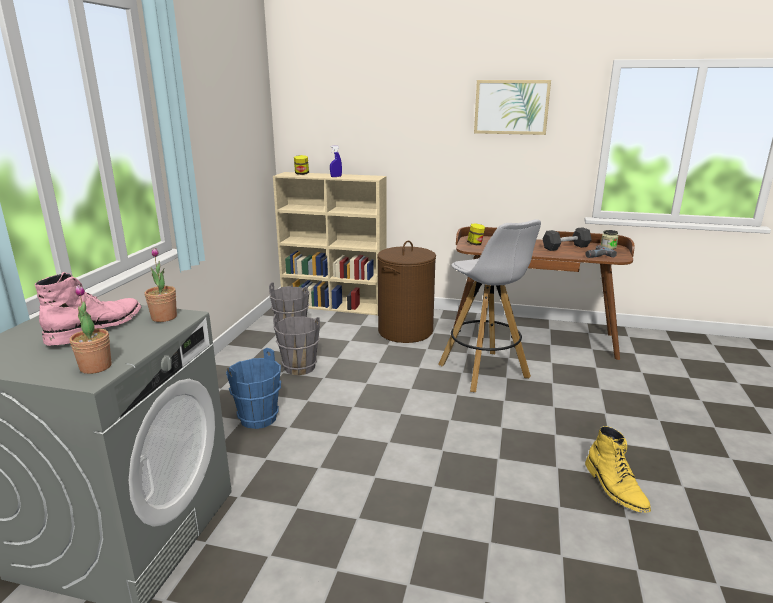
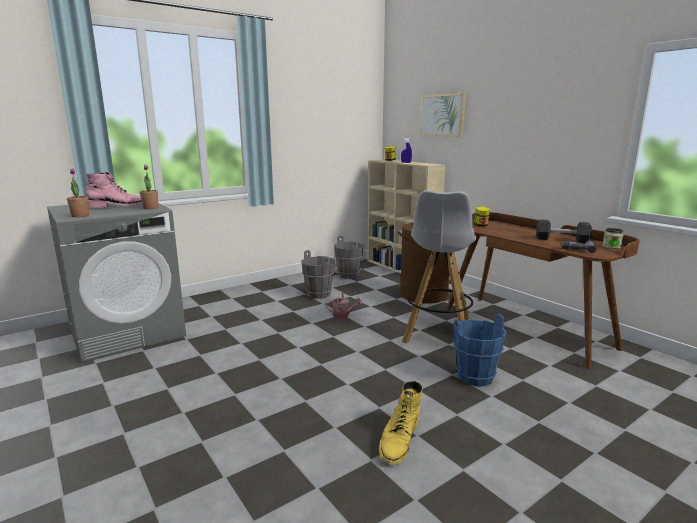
camera: 40 degrees right, 5 degrees down
(259, 418) = (254, 310): blue bucket -> blue bucket (475, 377)
(368, 383) = (343, 315): none -> watering can
(511, 107) = (544, 101): picture -> picture (442, 115)

